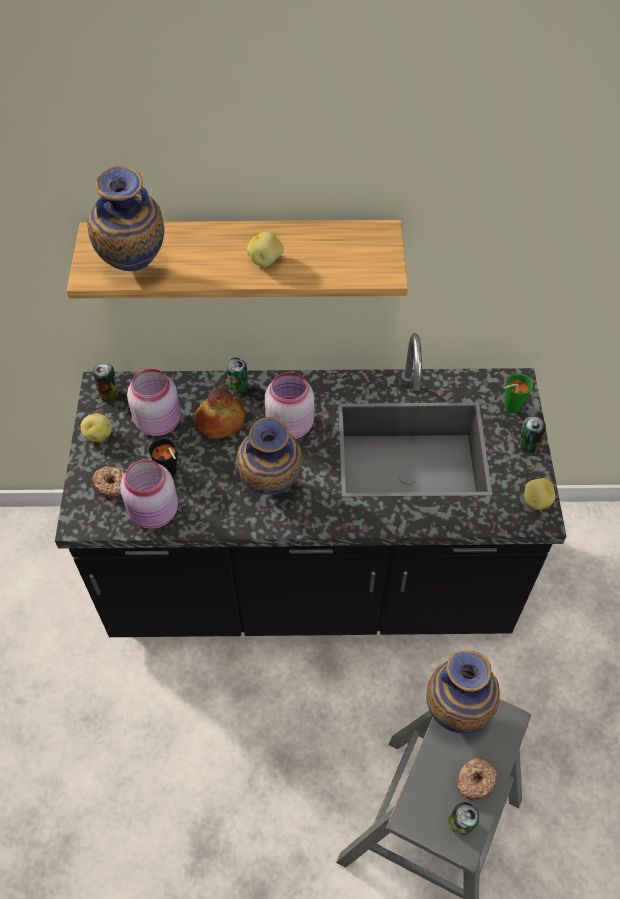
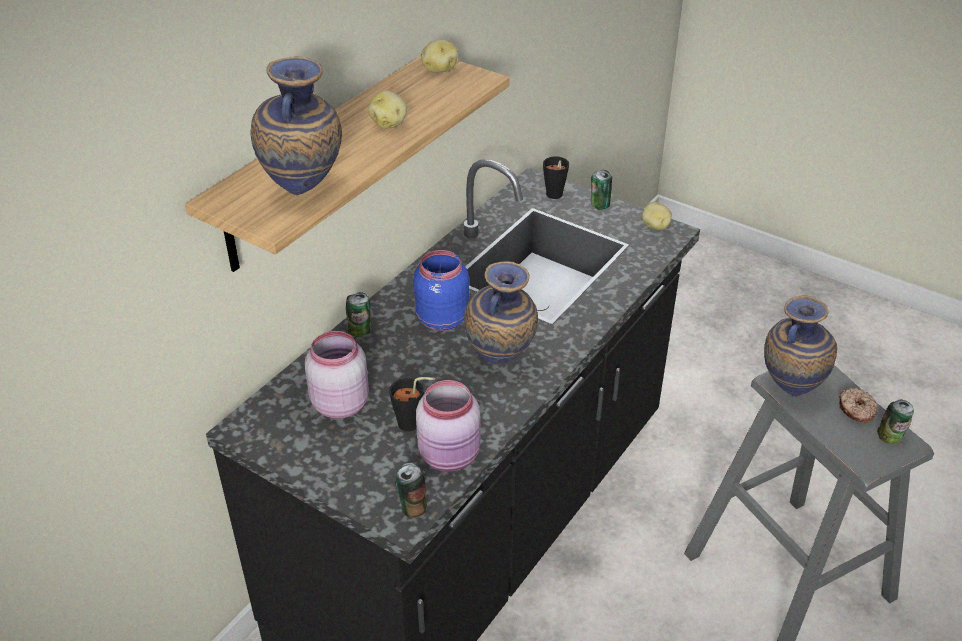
camera: 55 degrees left, 15 degrees down
(98, 434) = (305, 456): potato -> potato (439, 70)
(109, 393) = (261, 425): can -> can (412, 507)
(112, 484) = (383, 473): donut -> none
(220, 421) = (388, 361): bread -> none
(289, 425) = (440, 319): pink jar -> blue jar
(508, 408) = (553, 196): green cup -> black cup

